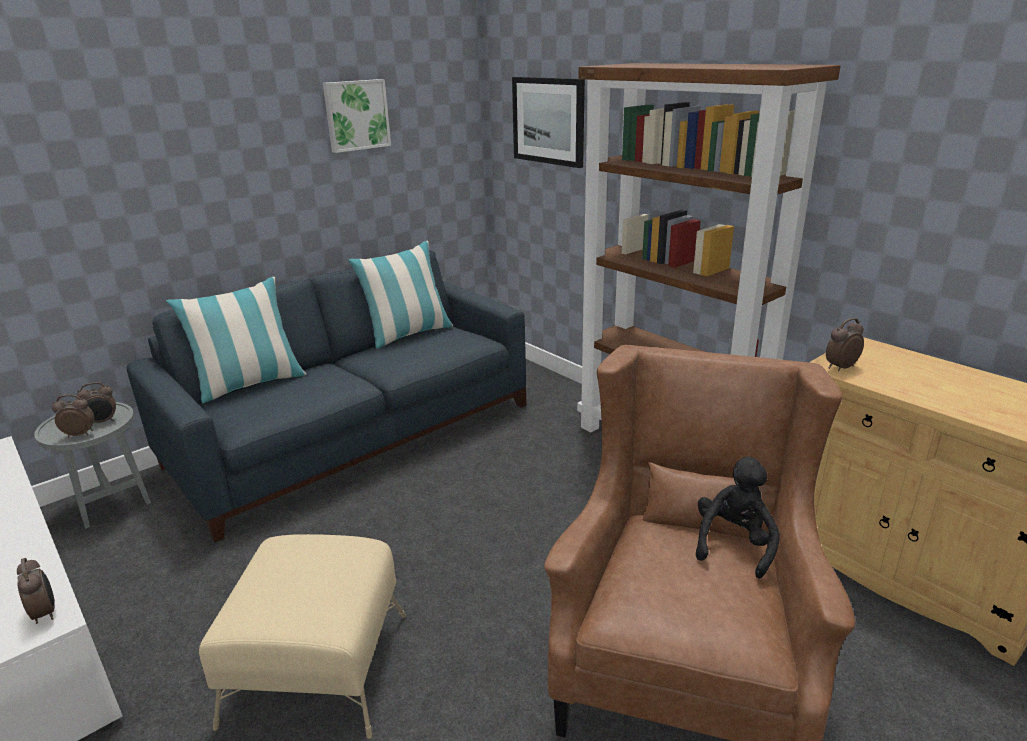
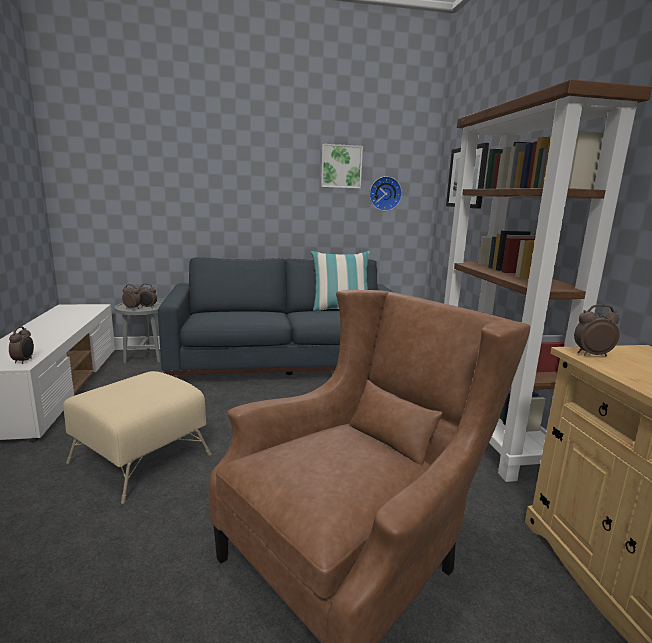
camera: 30 degrees right, 10 degrees down
(250, 384) = (229, 310): pillow -> none
(421, 147) = (384, 193): none -> wall clock
(734, 544) = (394, 459): black plush toy -> none

